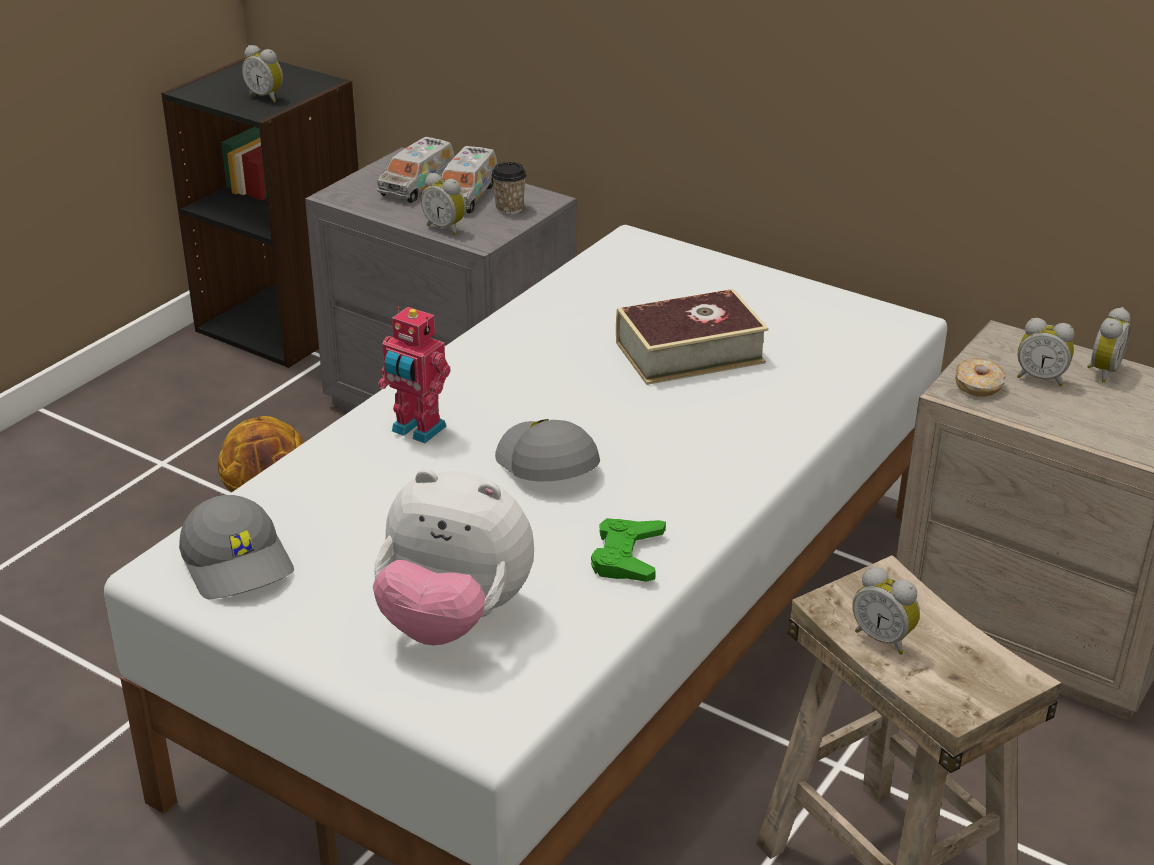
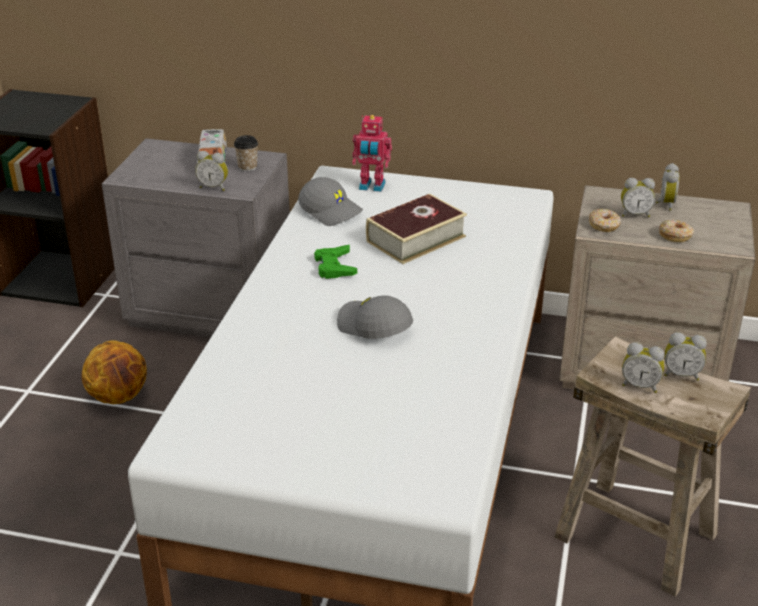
camera: 20 degrees left, 0 degrees up
(239, 563) = (216, 435): grey cap -> grey cap (331, 210)
(266, 97) = (42, 117): alarm clock -> alarm clock (681, 374)
(416, 430) = (276, 323): toy robot -> toy robot (371, 187)
(417, 185) = (174, 162): toy truck -> none
(453, 619) = (381, 437): plush toy -> none
(627, 556) = (461, 372): green game controller -> green game controller (335, 267)
(1085, 423) = (675, 236): none -> donut

